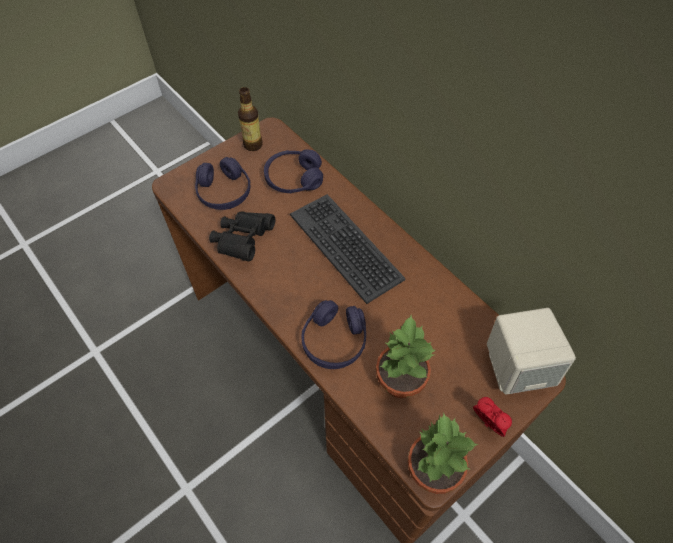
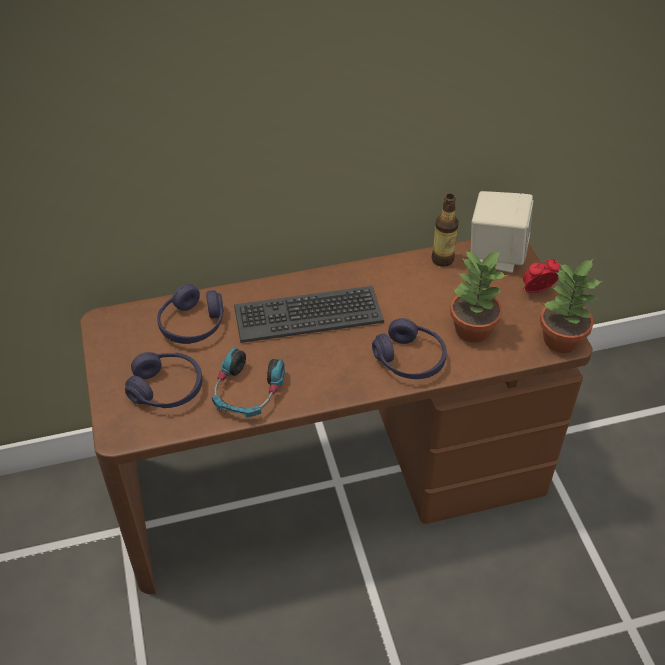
camera: 65 degrees left, 10 degrees down
(243, 241) = (247, 392): black binoculars -> headphones
(253, 145) = (114, 343): bottle -> bottle (442, 259)

